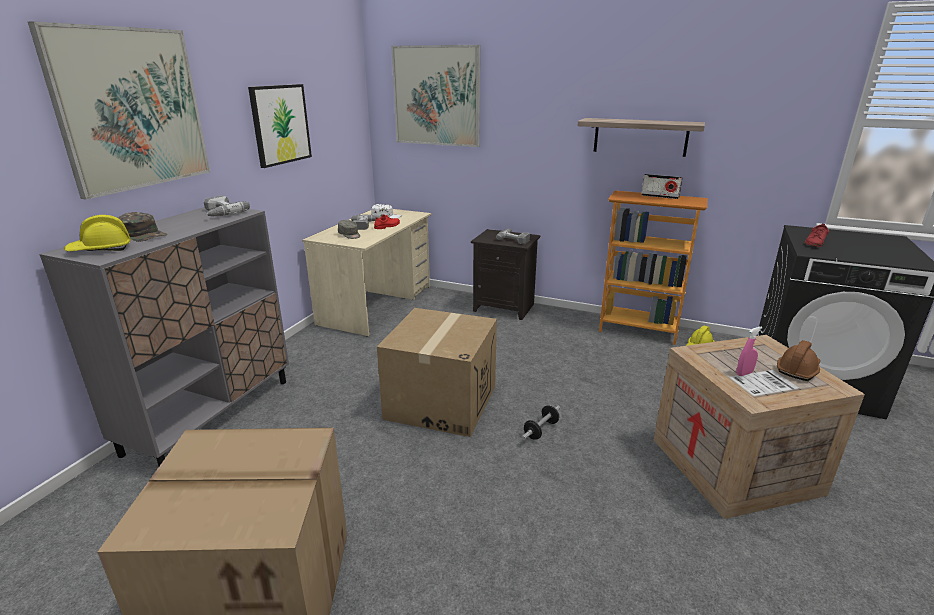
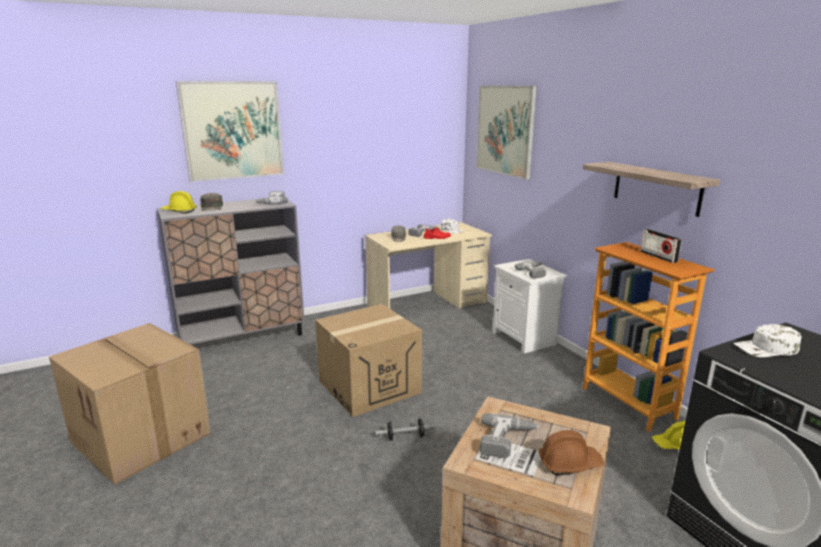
camera: 40 degrees right, 5 degrees down
(280, 124) = (358, 145): picture -> none
(505, 307) = (525, 338): black nightstand -> white nightstand
(744, 373) = (507, 441): pink spray bottle -> power drill
(815, 242) = (766, 348): red shoe -> white cap

